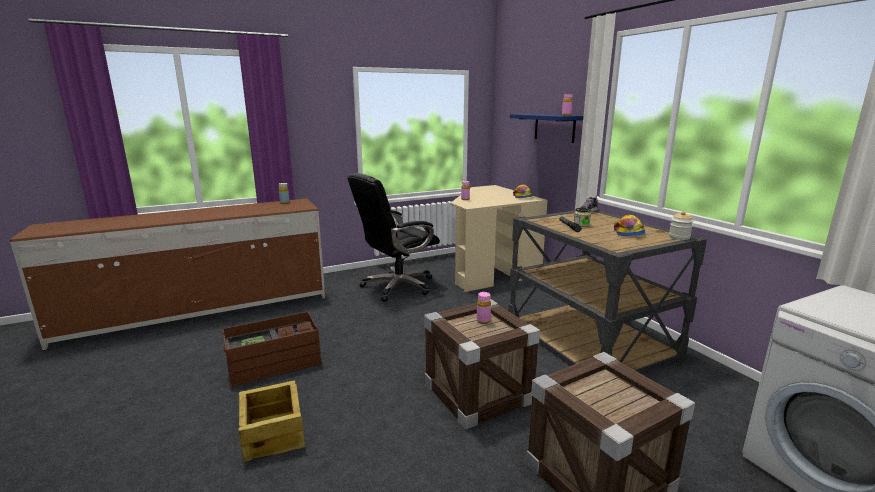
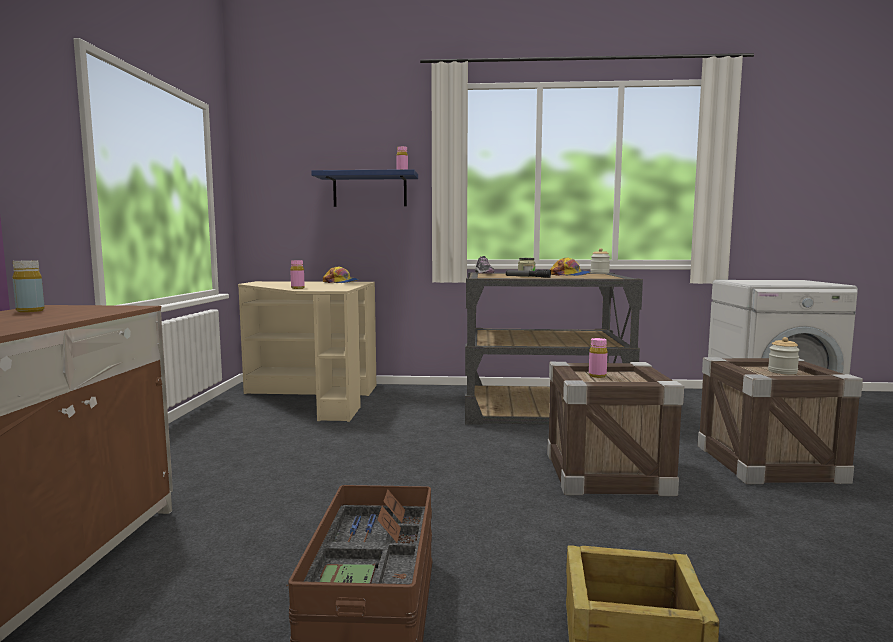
camera: 60 degrees left, 10 degrees down
(397, 287) = (252, 450): black office chair -> none
(621, 400) = (782, 372): none -> jar

